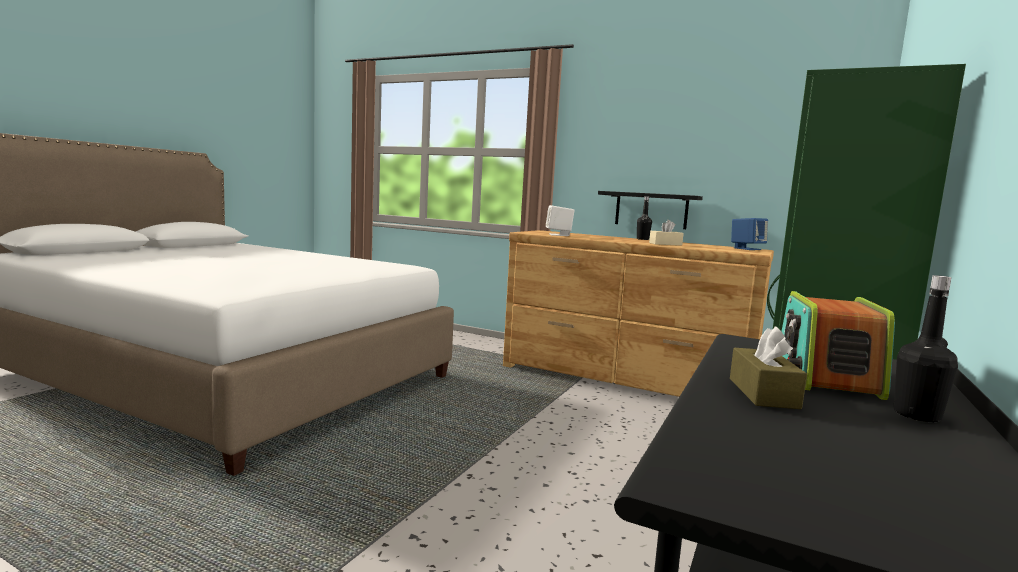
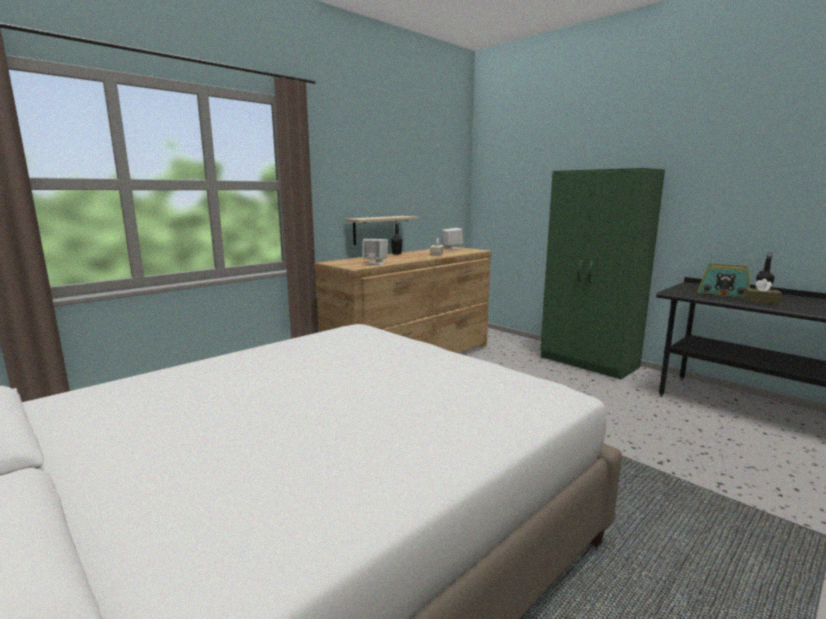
camera: 70 degrees left, 5 degrees up
(651, 210) = (375, 230): black shelf -> beige shelf
(747, 249) = (452, 248): blue speaker -> white speaker

